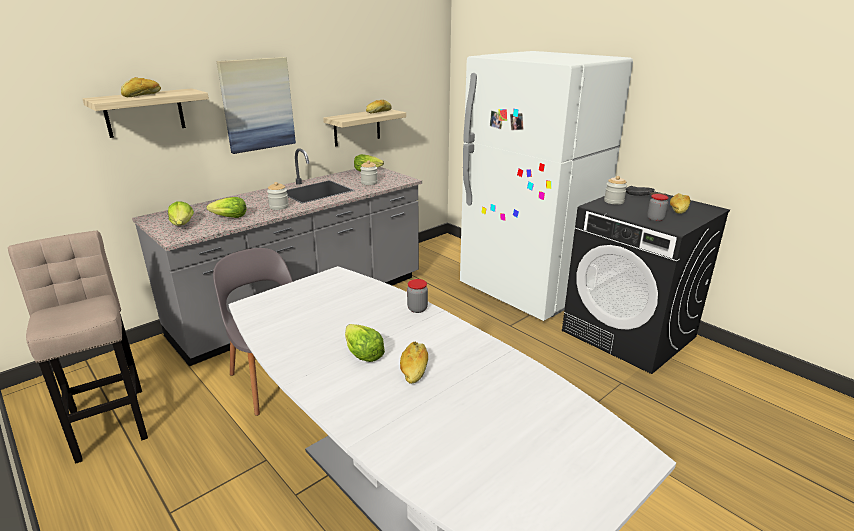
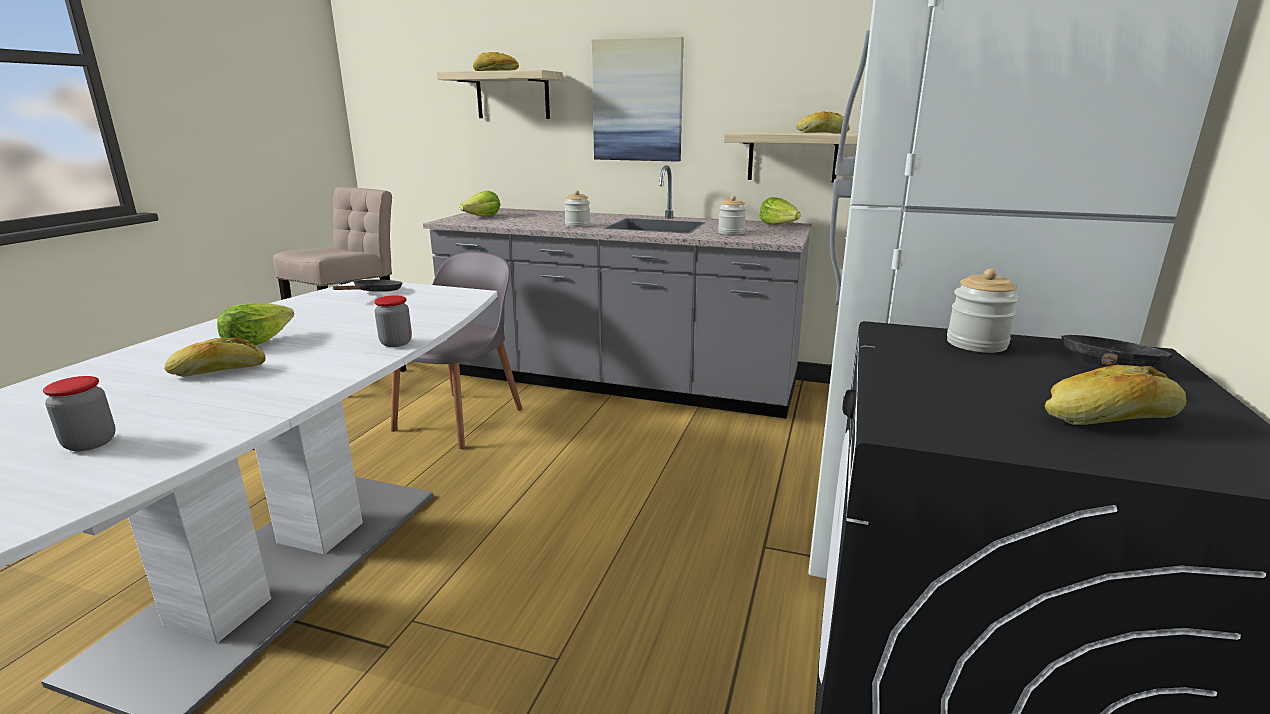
camera: 60 degrees right, 5 degrees down
(229, 217) = (521, 221): lettuce -> none
(284, 303) = (375, 293): none -> black frying pan
(655, 219) = (939, 396): jar -> jar (90, 443)

